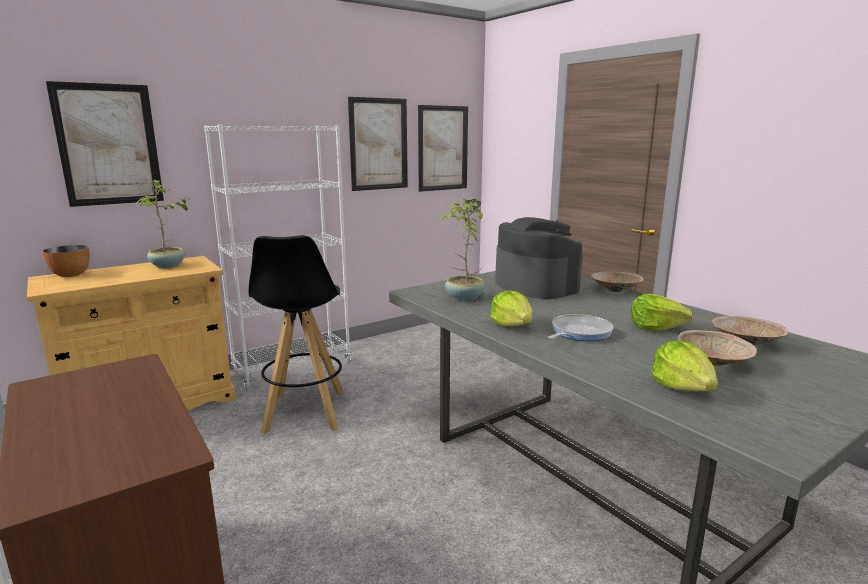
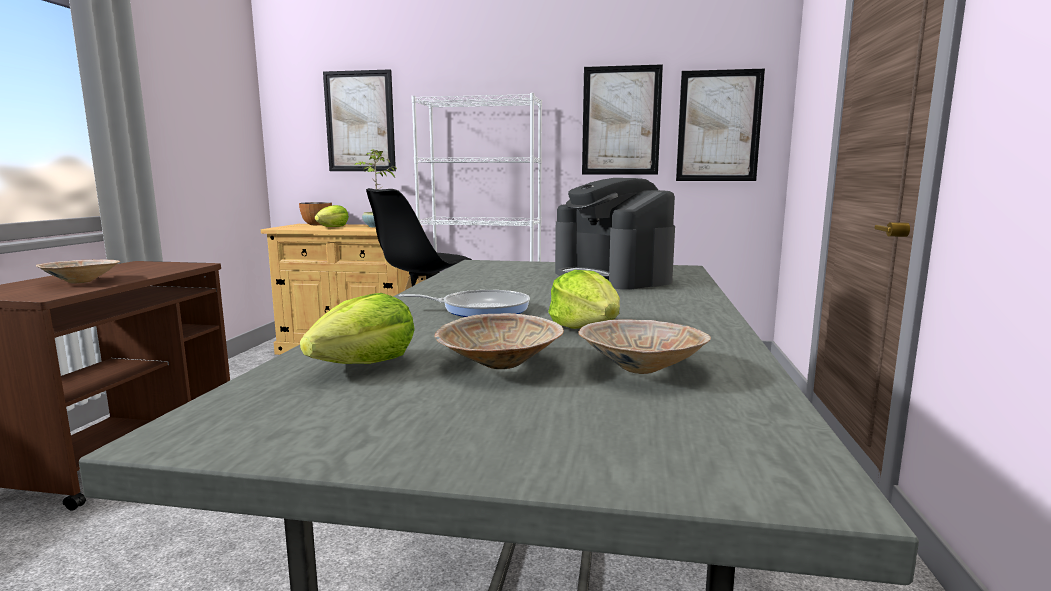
camera: 45 degrees right, 5 degrees down
(463, 298) = (498, 272): potted plant -> none
(512, 325) = (449, 292): lettuce -> lettuce (332, 227)
(534, 286) = (612, 277): coffee machine -> coffee machine turned 135 degrees clockwise
(614, 290) = (699, 296): beige bowl -> beige bowl (83, 281)

